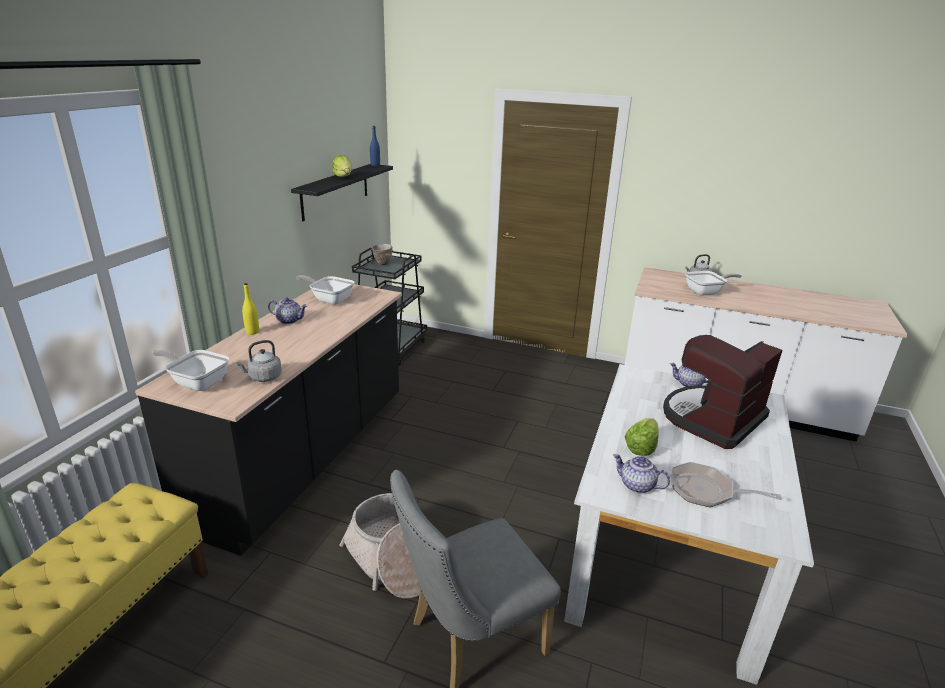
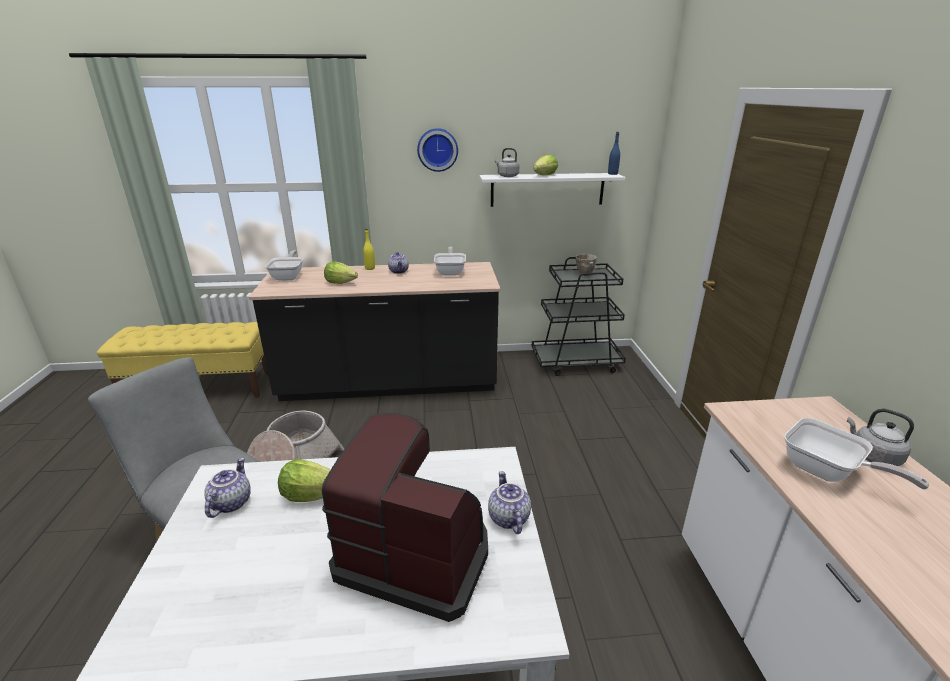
camera: 65 degrees right, 0 degrees up
(256, 168) = (437, 149): none -> wall clock
(263, 377) = (304, 288): grey kettle -> grey kettle (507, 176)
(276, 355) = (340, 282): none -> lettuce
(335, 191) = (547, 189): black shelf -> white shelf
(706, 491) = (227, 565): frying pan -> none

